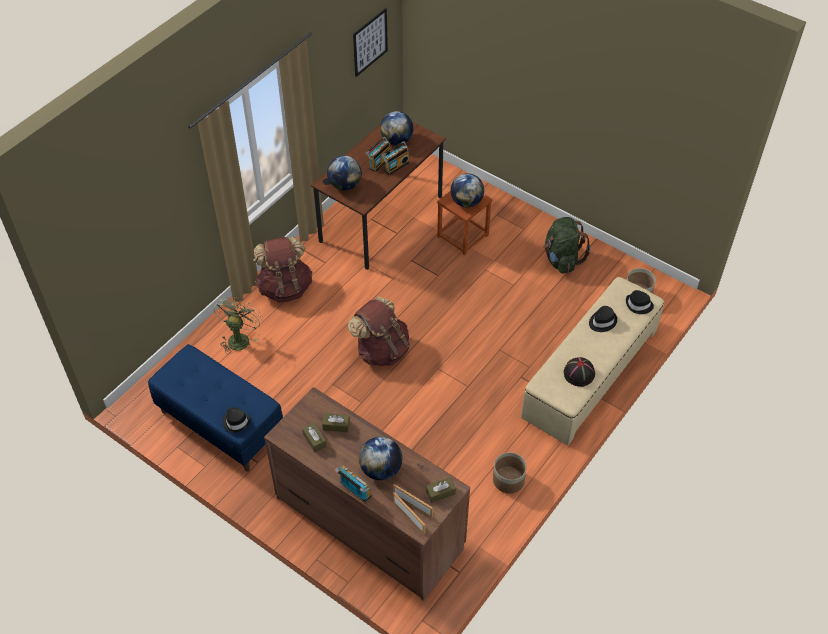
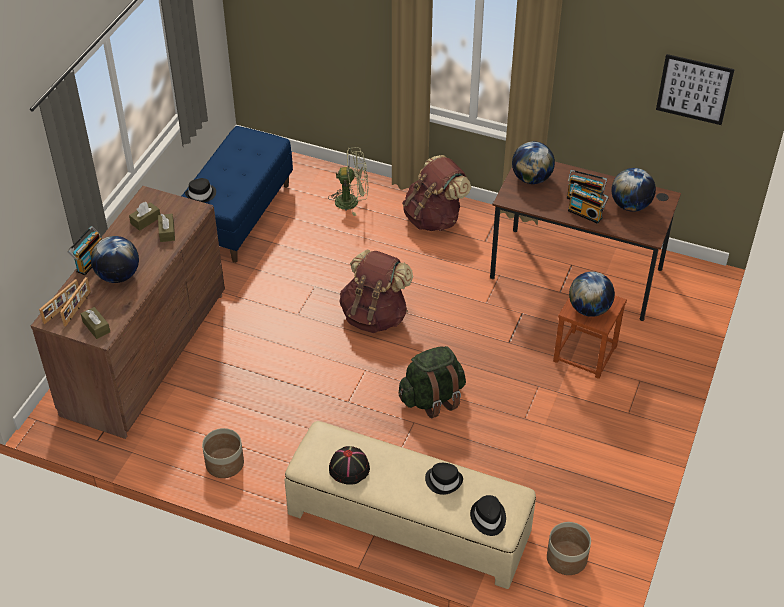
camera: 75 degrees right, 5 degrees down
(561, 259) = (592, 462): green backpack -> green backpack (432, 398)

